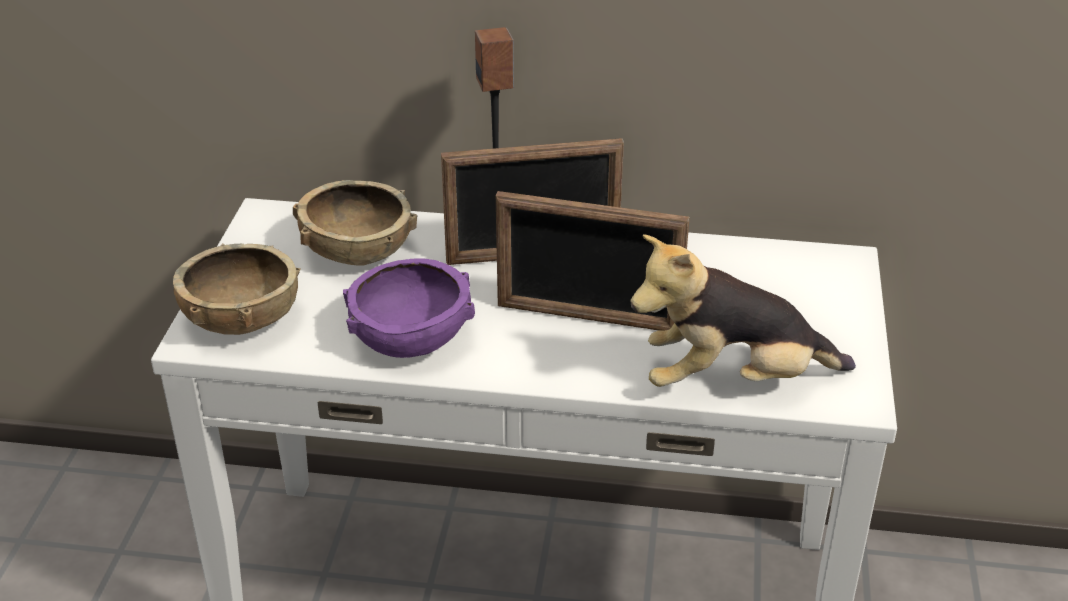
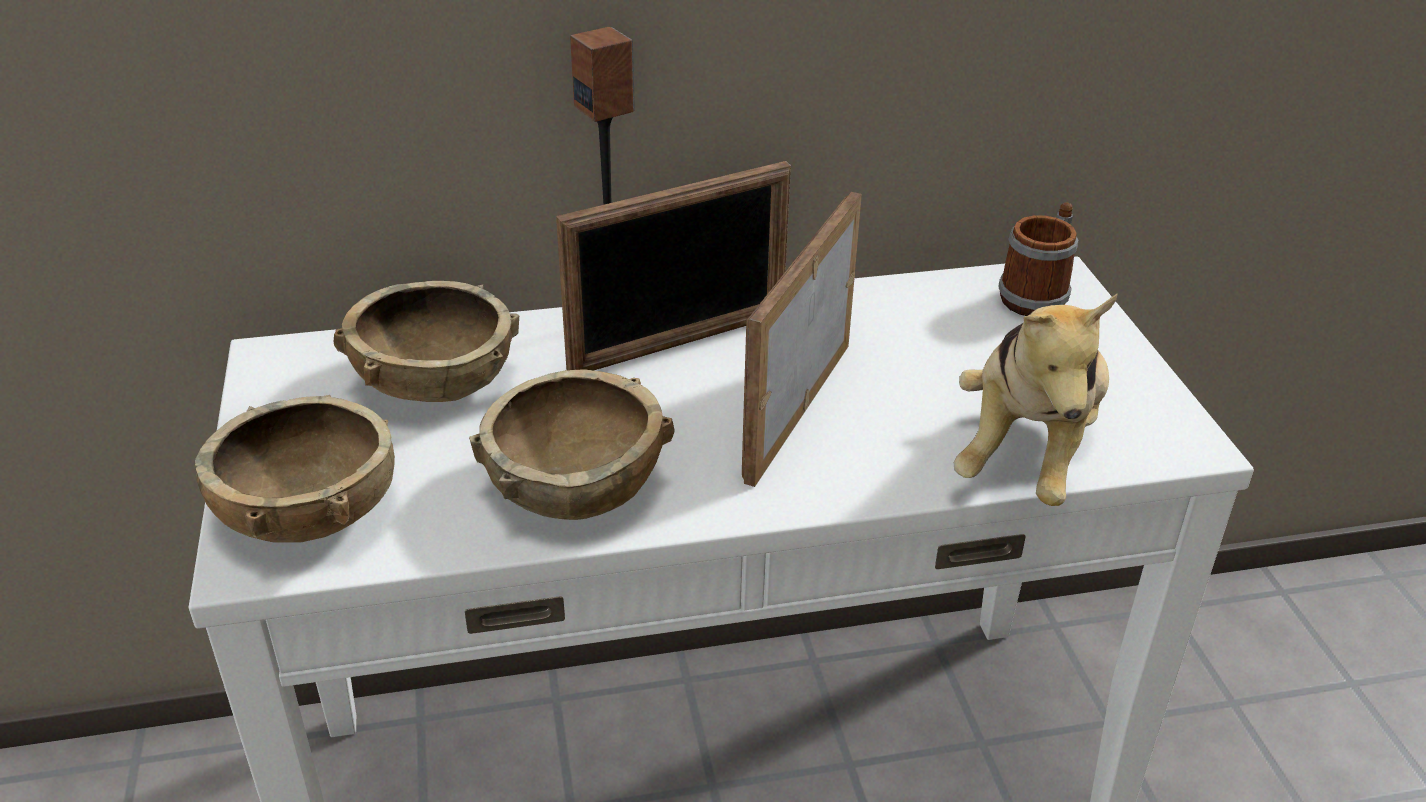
camera: 20 degrees left, 0 degrees up
(411, 337) = (576, 486): purple bowl -> brown bowl
(587, 318) = (797, 409): picture frame -> picture frame turned 120 degrees clockwise
(732, 381) = (1027, 452): plush toy -> plush toy turned 45 degrees counterclockwise
(820, 271) = (1037, 295): none -> mug

